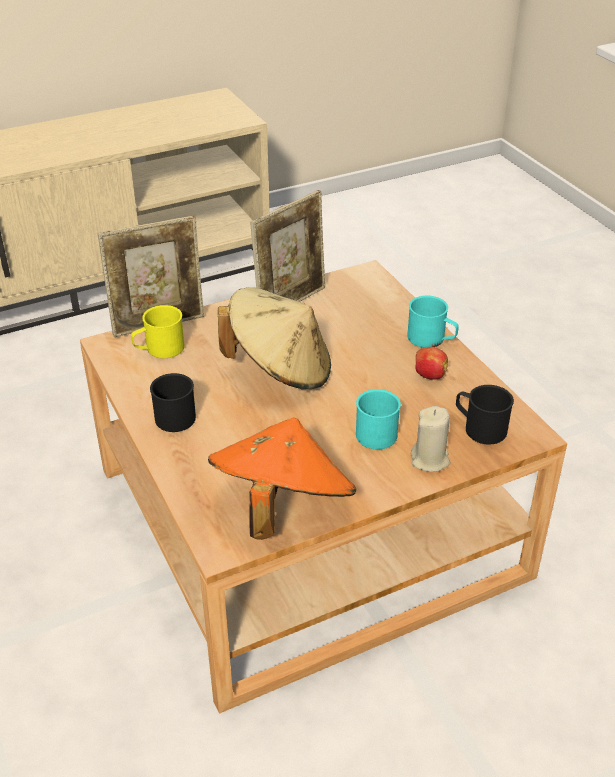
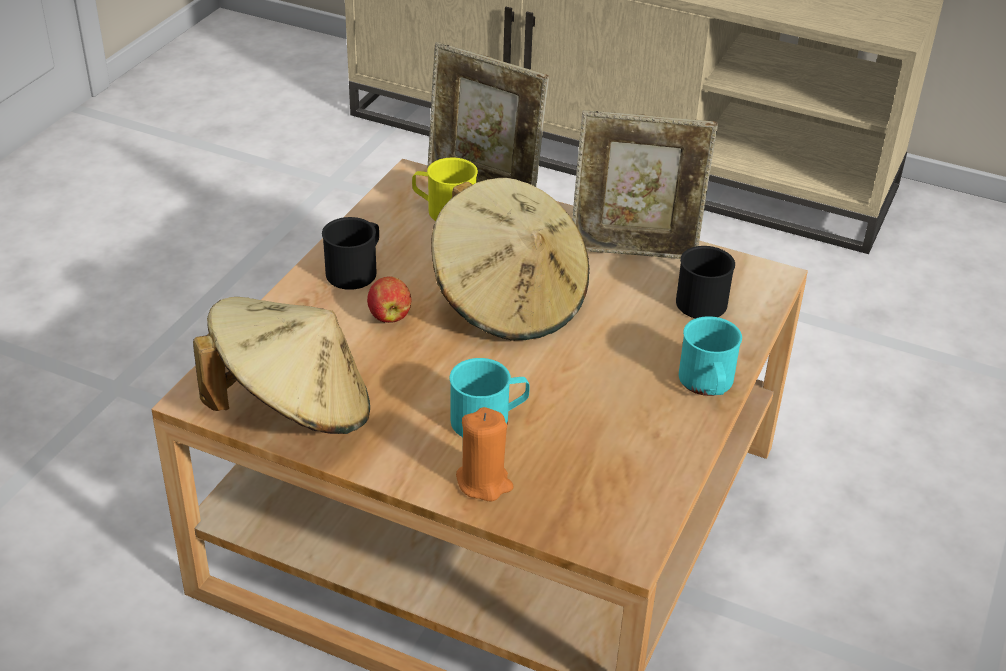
camera: 50 degrees right, 0 degrees up
(281, 508) = (293, 409): orange hat -> beige hat
(429, 375) = (636, 413): apple -> apple (389, 316)
(430, 460) = (484, 482): beige candle -> orange candle
(479, 427) = (587, 498): black mug -> black mug (700, 298)

